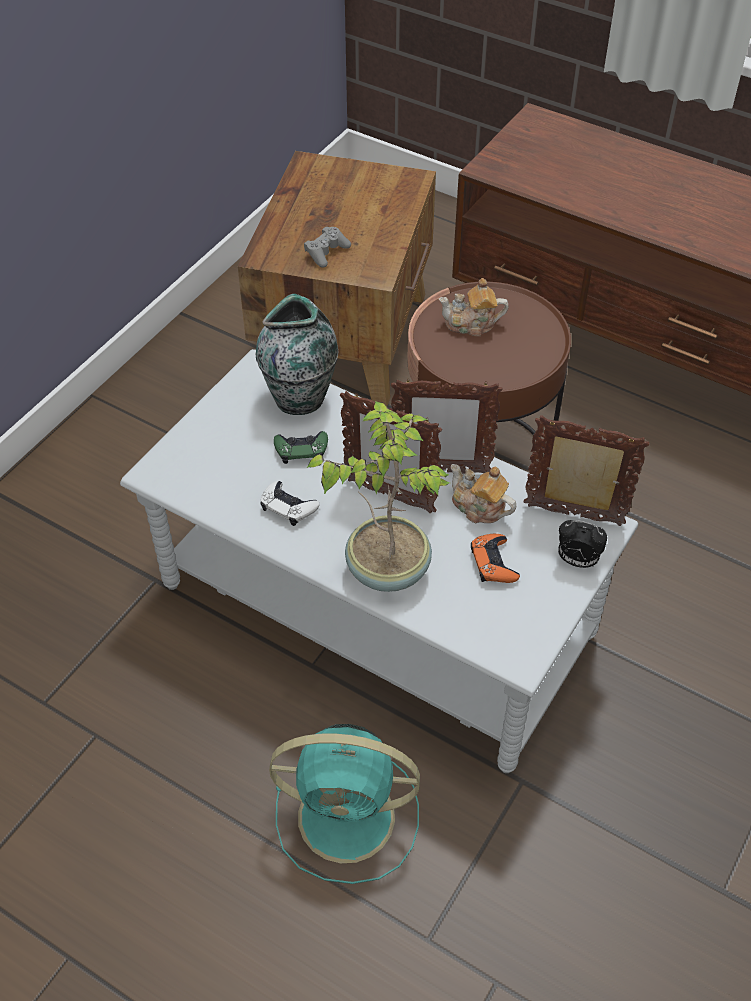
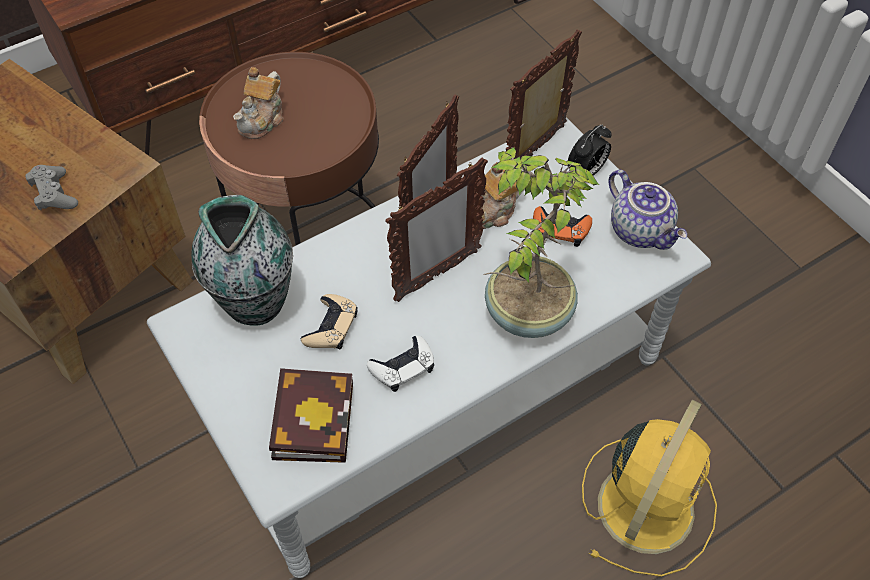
camera: 65 degrees left, 5 degrees up
(216, 470) = (312, 417): none -> book
(301, 450) = (331, 327): green game controller -> beige game controller
(351, 817) = (647, 503): turquoise fan -> yellow fan
(532, 625) = (641, 230): none -> teapot

